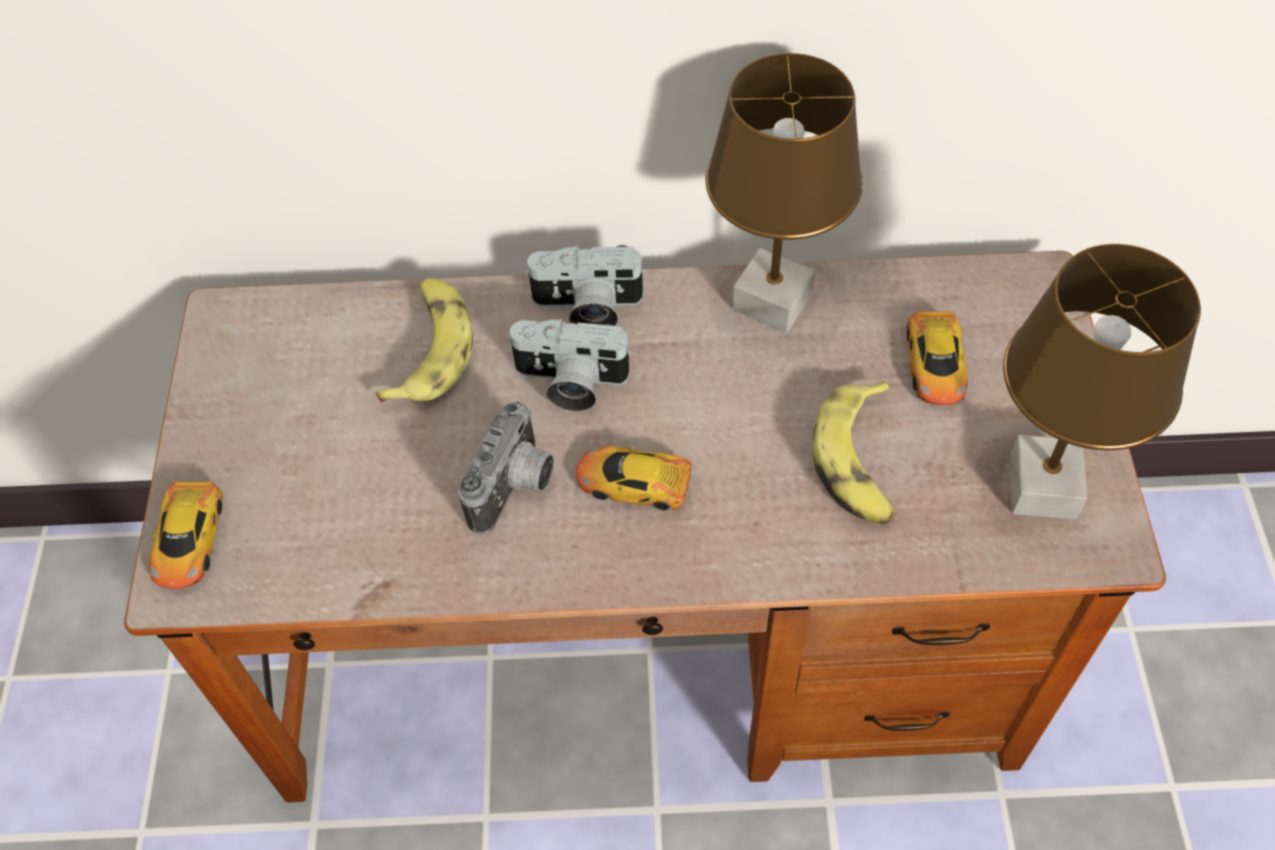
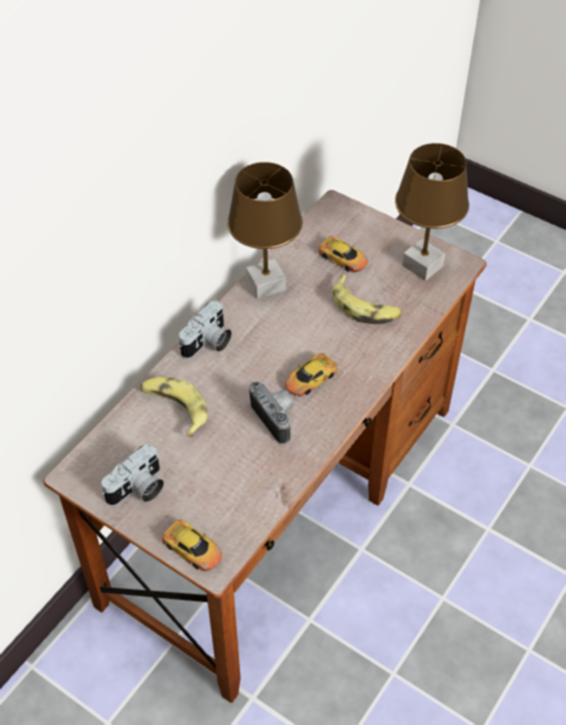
camera: 55 degrees left, 5 degrees down
(569, 383) = (241, 371): camera -> camera (138, 489)

